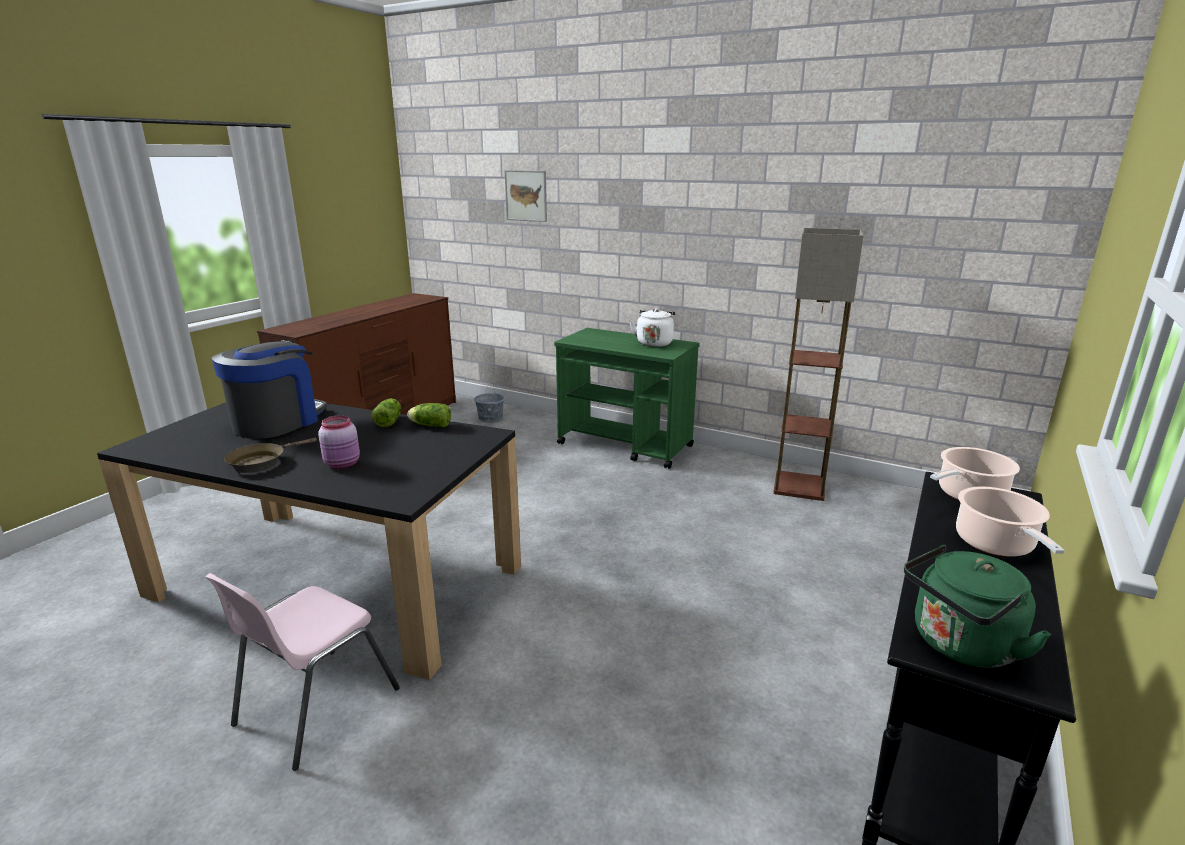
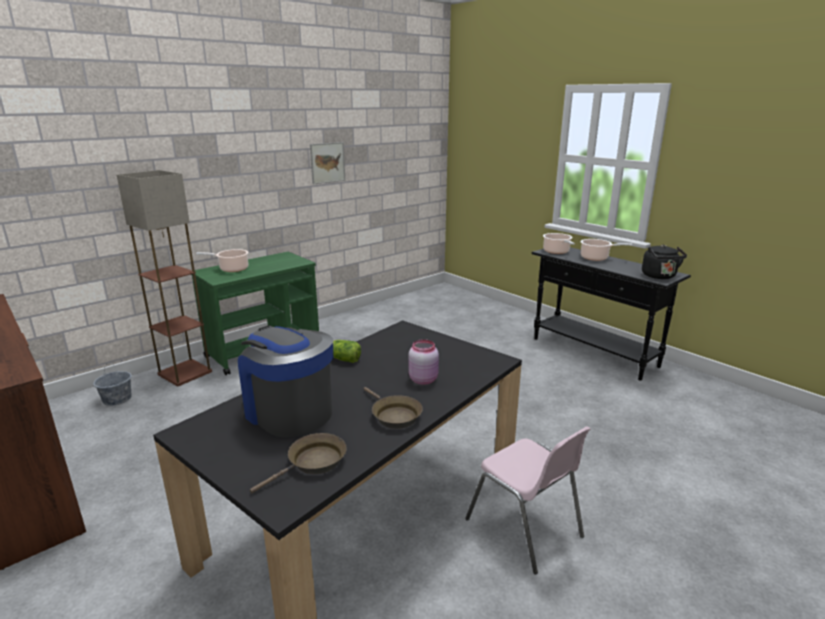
camera: 70 degrees left, 0 degrees up
(186, 446) = (313, 463): none -> brown frying pan
(430, 425) = (367, 345): lettuce -> none
(526, 195) = (86, 158): picture -> picture (327, 162)
(608, 337) = (232, 269): none -> cooking pot
(654, 343) = (270, 260): white kettle -> none
(800, 487) = (381, 316): floor lamp -> floor lamp (186, 373)
(960, 645) = (660, 276): green kettle -> black kettle

